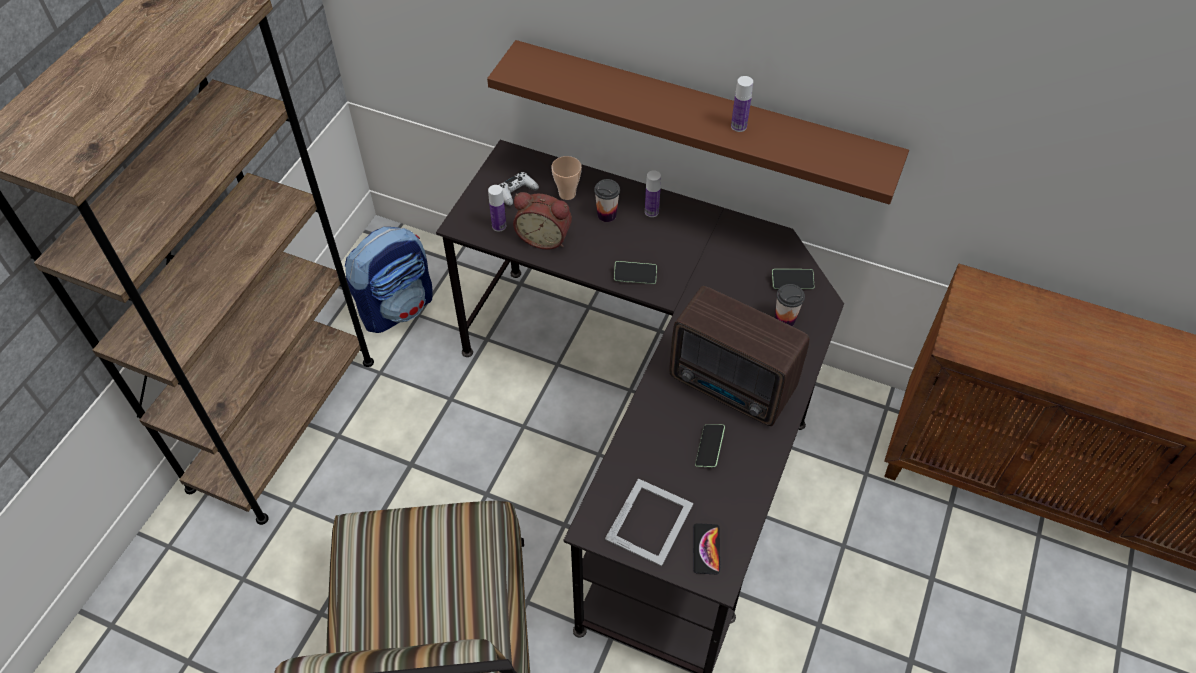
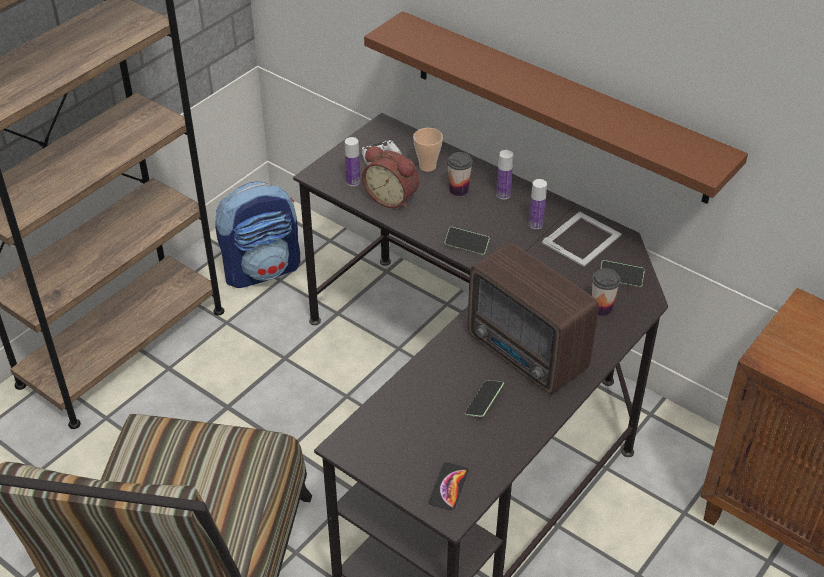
camera: 15 degrees right, 10 degrees down
(650, 521) = (403, 451): picture frame -> picture frame (582, 239)
(738, 126) = (584, 108): bottle -> bottle (535, 224)

